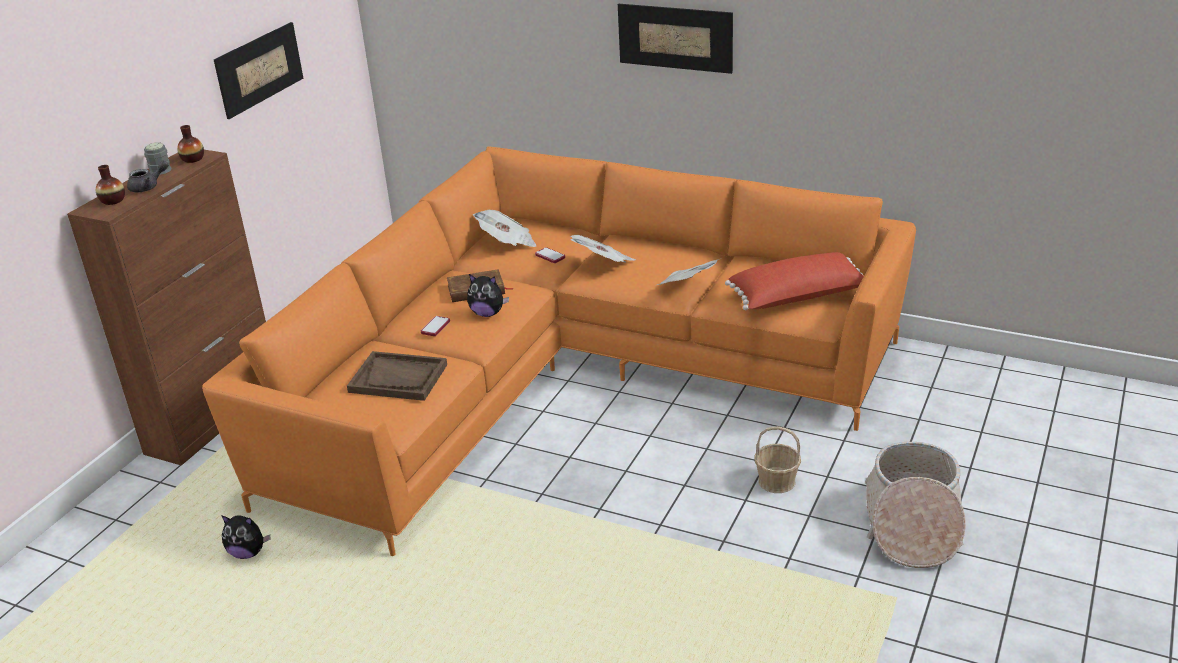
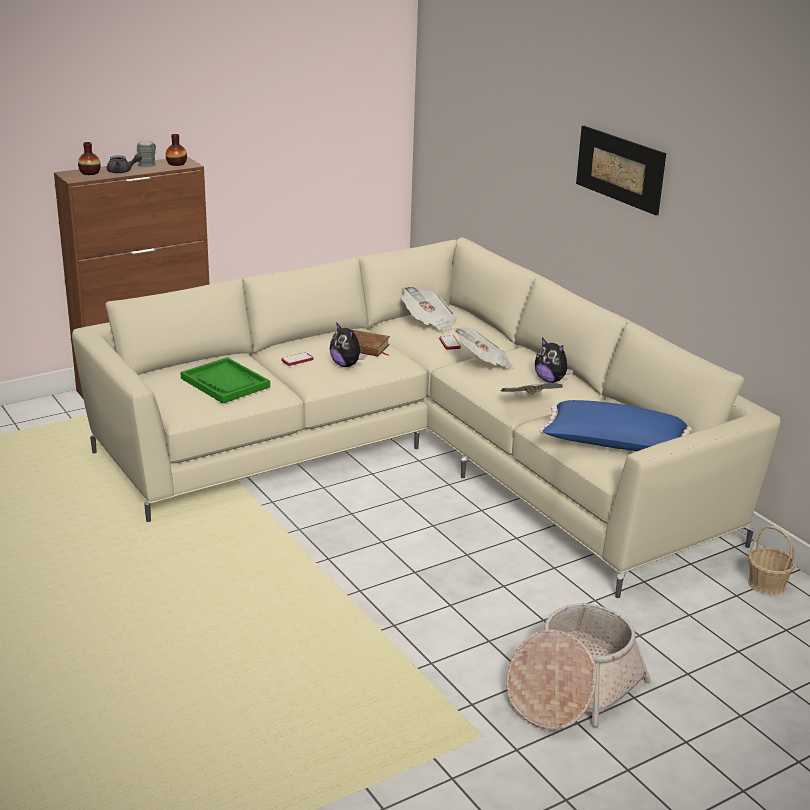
camera: 30 degrees right, 5 degrees down
(248, 553) = (63, 478): plush toy -> plush toy (550, 380)
(259, 69) = (283, 114): picture -> none
(398, 378) = (225, 383): brown tray -> green tray
(566, 376) = (421, 456): orange sofa -> beige sofa
(776, 481) = (494, 603): basket -> basket (766, 584)
(798, 298) = (614, 446): red pillow -> blue pillow

